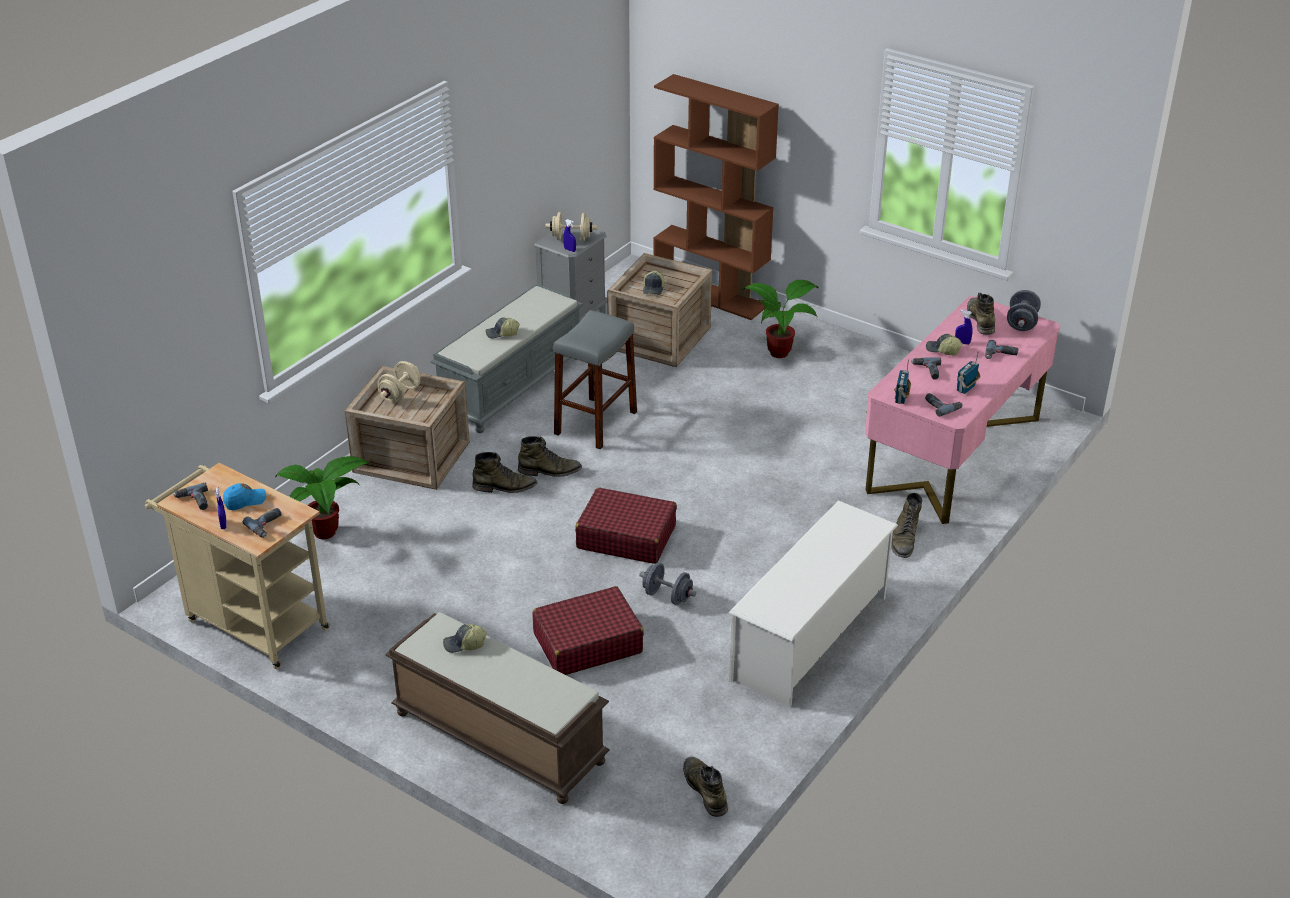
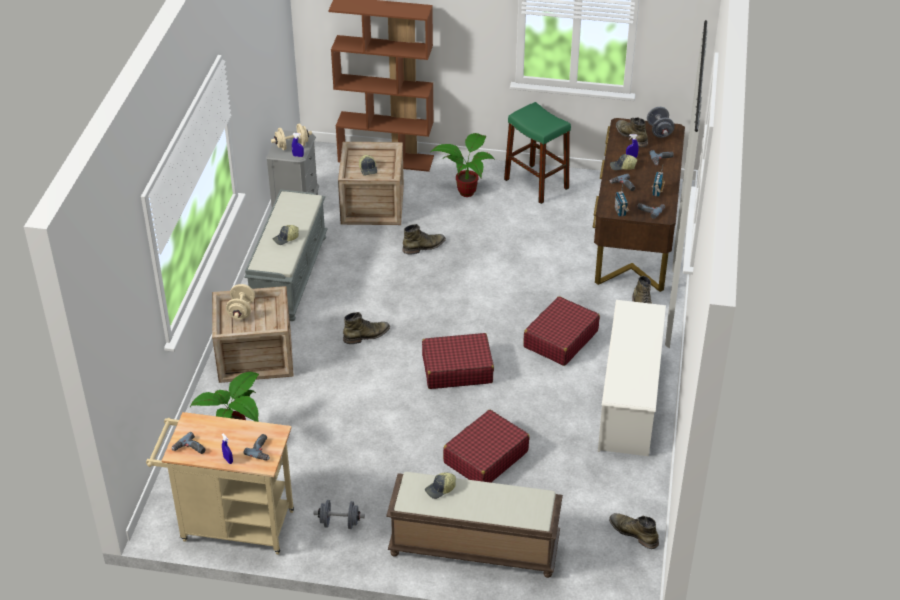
camera: 25 degrees left, 5 degrees up
(245, 501) = (229, 436): blue cap -> none
(505, 487) = (343, 358): green boot -> green boot (424, 247)
(596, 423) = (373, 287): grey stool -> none
(667, 596) = (516, 404): grey dumbbell -> grey dumbbell (339, 523)
(775, 541) = (560, 339): none -> red suitcase
(871, 365) = (536, 184): none -> green stool
(954, 454) = (635, 237): pink desk -> brown desk

